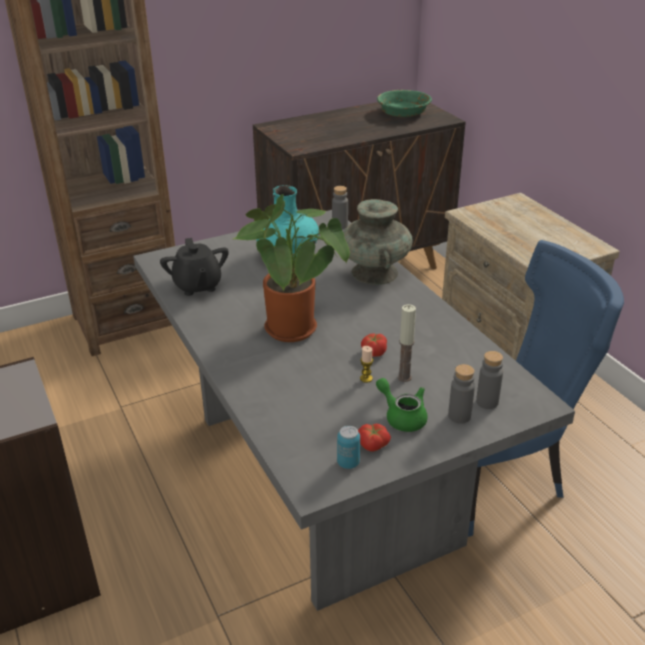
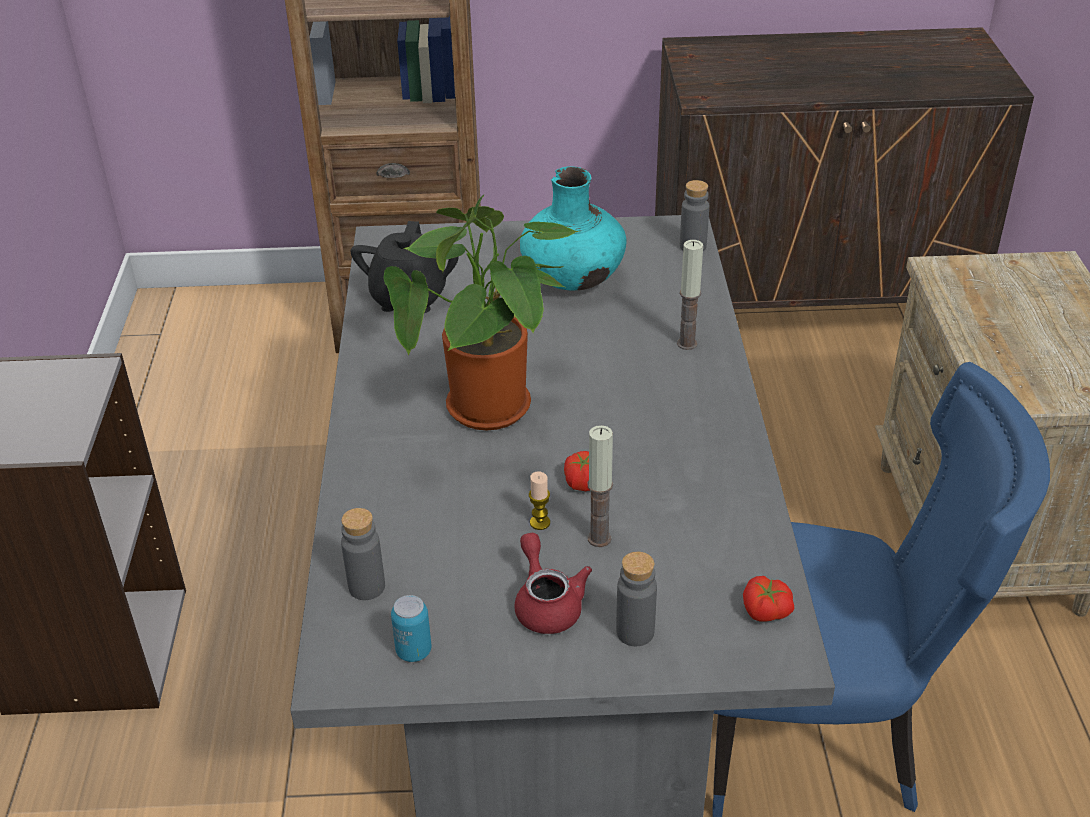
camera: 25 degrees right, 5 degrees up
(372, 445) = (468, 636): tomato -> tomato (765, 612)
(374, 272) = (687, 344): turquoise vase -> candle
(402, 416) = (547, 603): green teapot -> red teapot
(403, 112) = (932, 59): green bowl -> none
(487, 402) = (698, 623): grey bottle -> grey bottle (366, 587)

